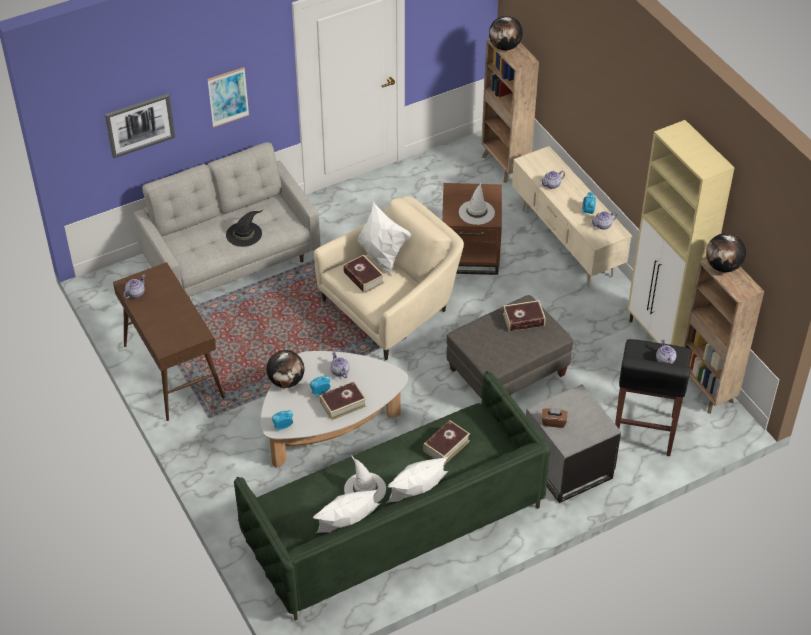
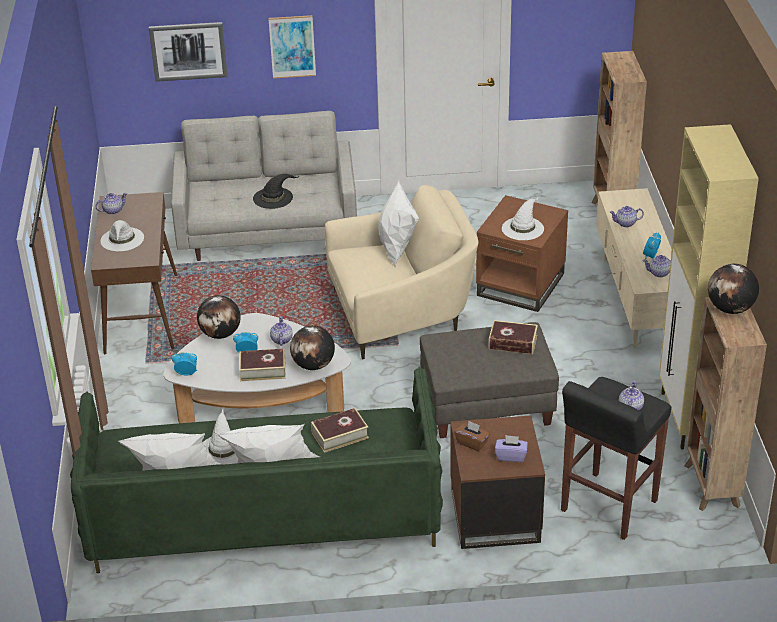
camera: 25 degrees right, 10 degrees down
(164, 321) = (122, 239): none -> white hat
(363, 278) = (365, 262): book -> none
(505, 47) = (617, 62): globe -> globe (313, 365)
(567, 467) = (494, 515): grey side table -> brown side table
(588, 424) = (511, 456): none -> purple tissue box

